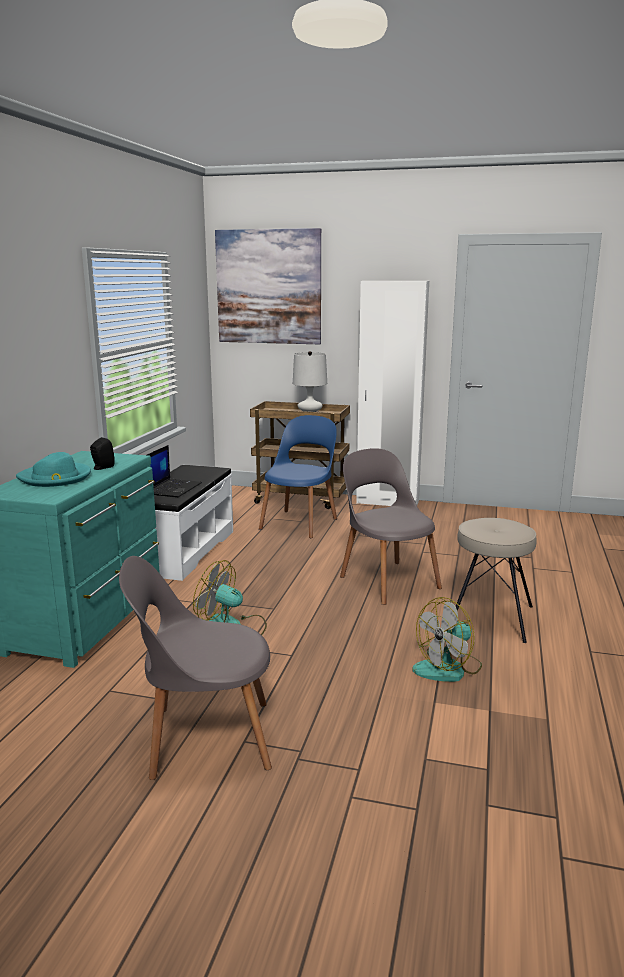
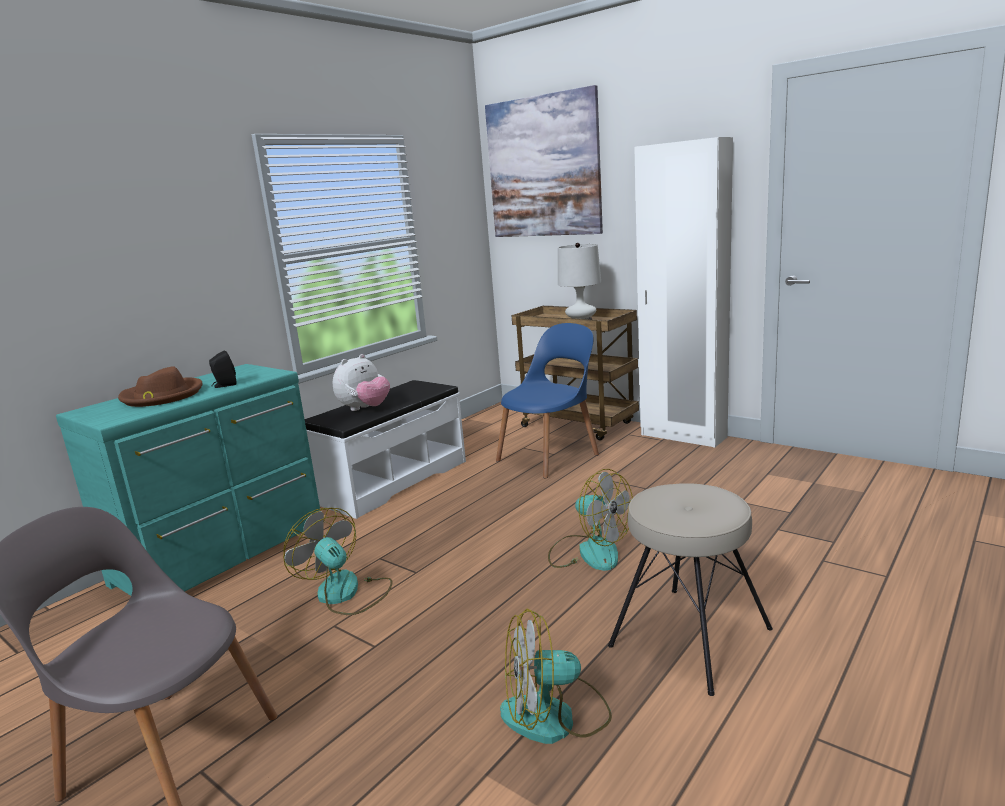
camera: 25 degrees right, 0 degrees up
(55, 478) = (162, 396): turquoise hat -> brown hat
(173, 488) = (365, 409): laptop -> plush toy
(387, 580) = (589, 552): grey chair -> fan

